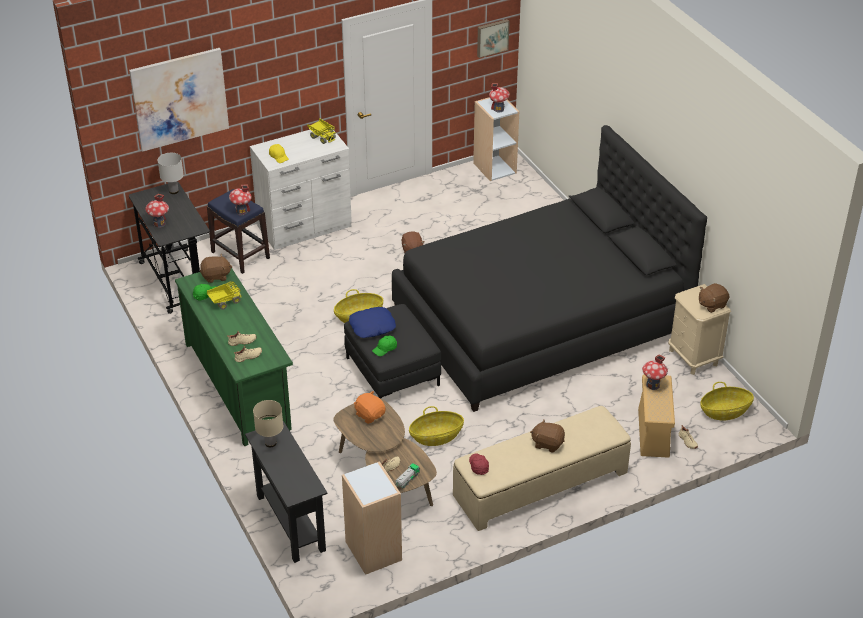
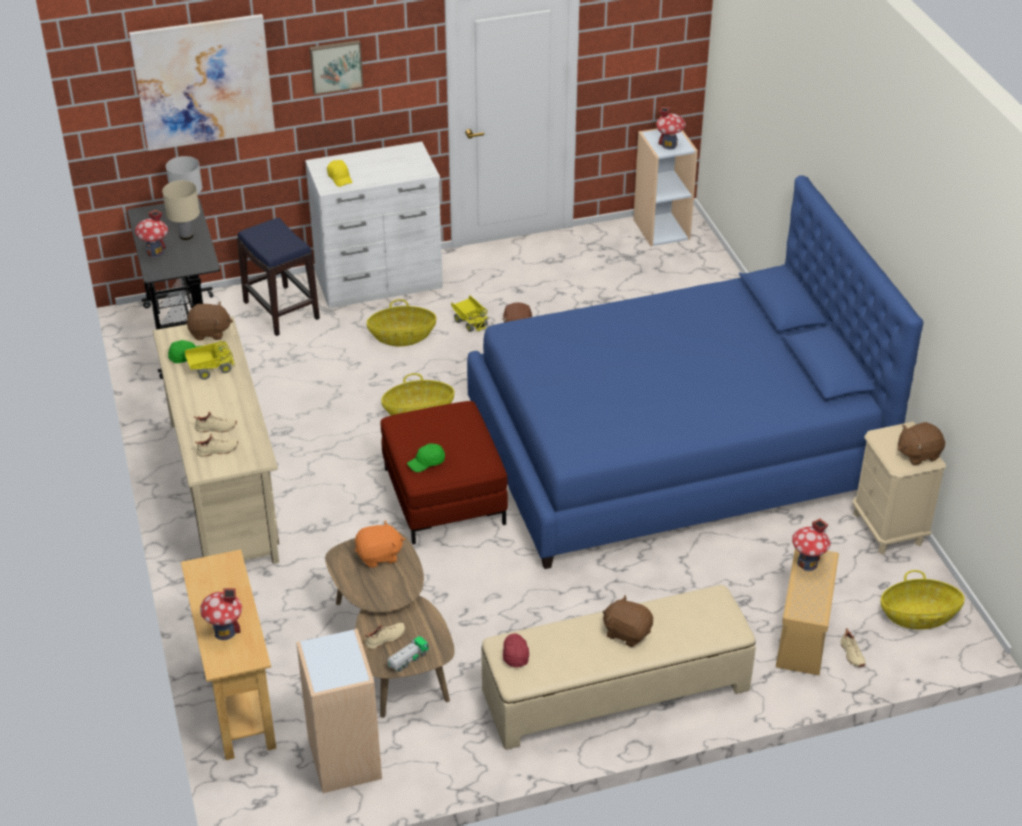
camera: 10 degrees right, 0 degrees up
(238, 384) = (224, 488): green dresser -> beige dresser
(241, 211) = (279, 249): toy house -> toy house (225, 632)
(270, 443) = (212, 581): beige table lamp -> beige table lamp (186, 236)
(290, 523) = (238, 699): black console table -> beige console table
(322, 137) = (407, 157): toy truck -> toy truck (470, 321)
(370, 415) = (379, 556): orange plush toy -> orange plush toy turned 105 degrees clockwise
(372, 326) = (418, 428): blue pillow -> none
(393, 371) = (445, 496): black ottoman -> red ottoman
(436, 437) = (481, 599): basket -> basket (402, 337)
(492, 37) = (668, 42): picture -> picture (336, 66)
(541, 321) = (675, 449): black bed -> blue bed

